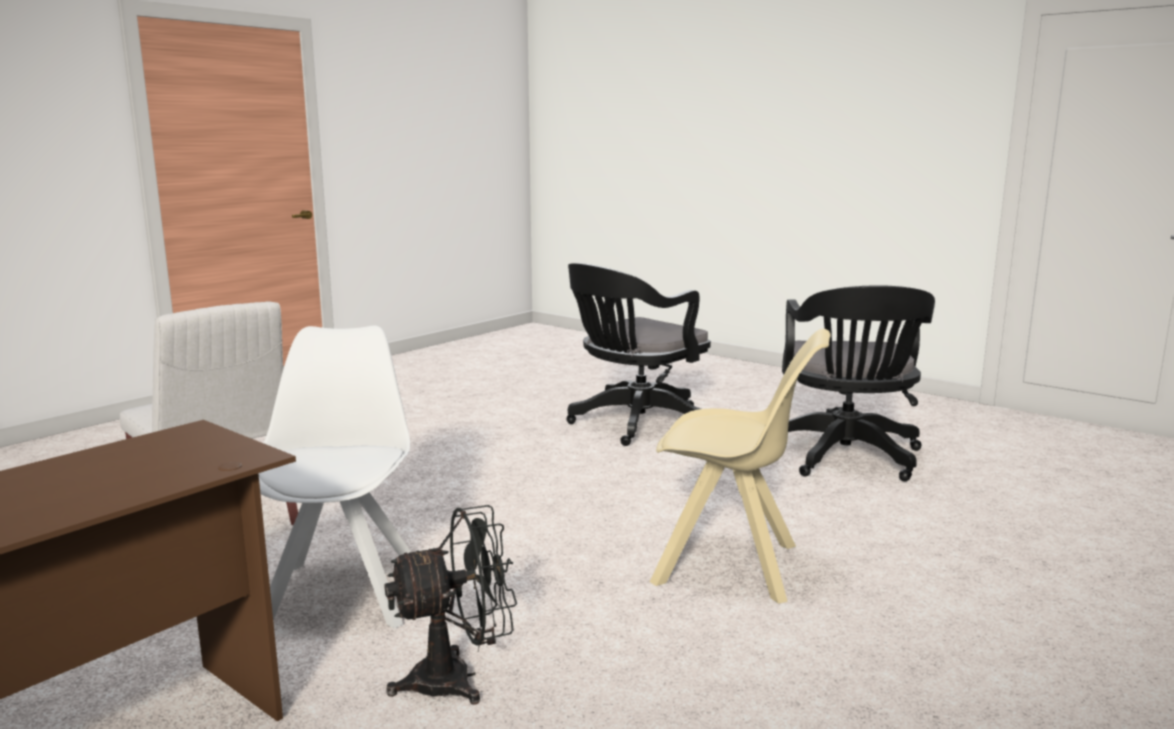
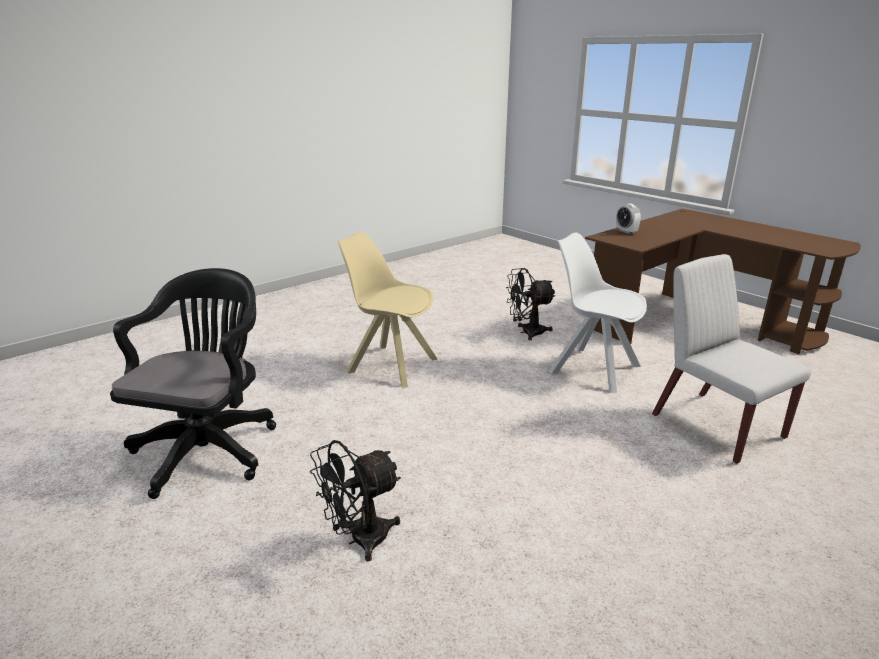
camera: 170 degrees left, 10 degrees up
(139, 482) = (626, 232): none -> alarm clock
(344, 591) = (592, 368): white chair -> white chair turned 120 degrees clockwise
(634, 424) = (359, 540): black office chair -> black fan

